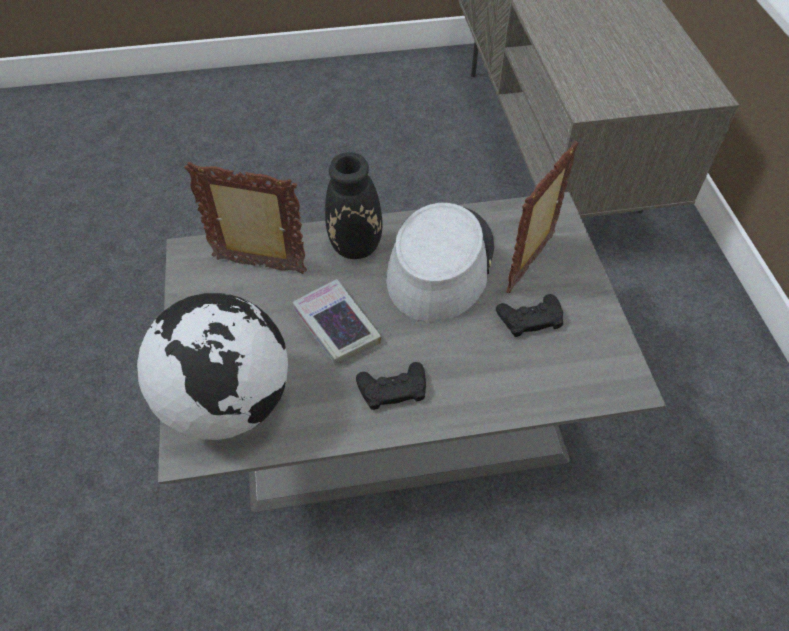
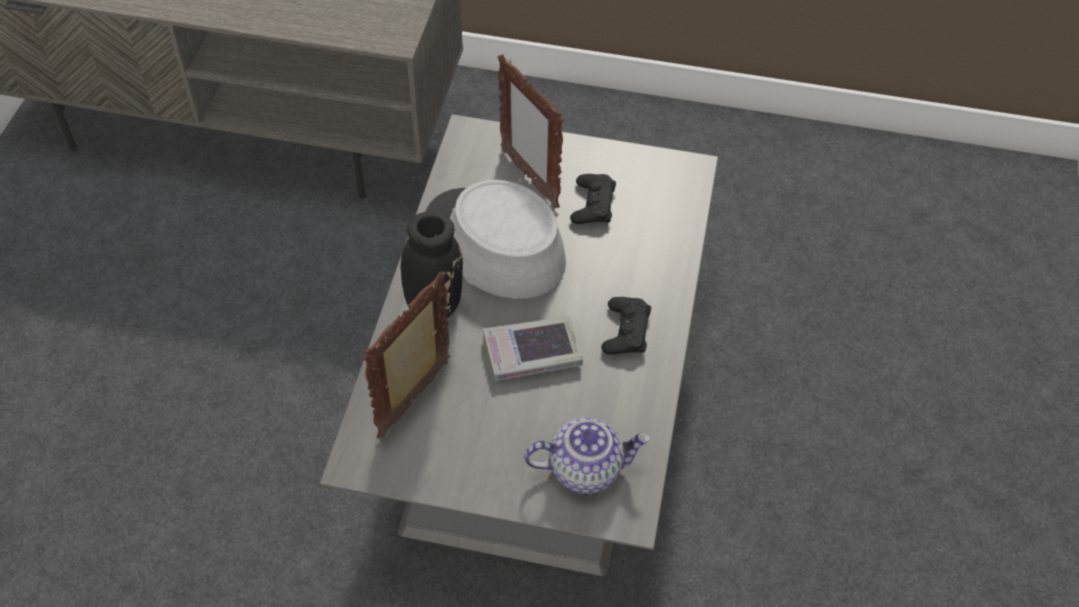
camera: 70 degrees left, 0 degrees up
(228, 402) = (585, 468): globe -> teapot

